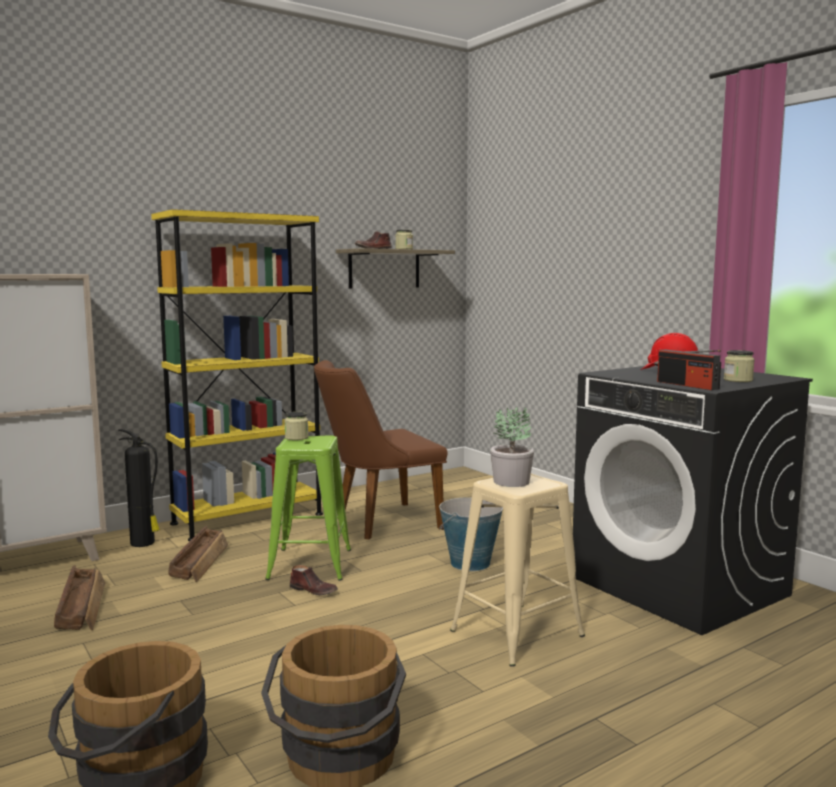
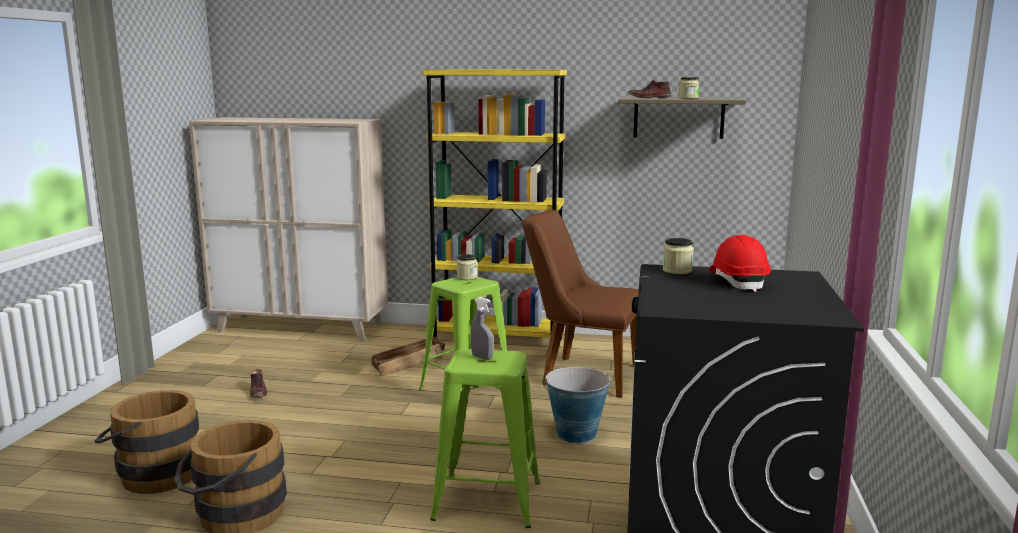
camera: 45 degrees right, 5 degrees up
(82, 606) = (304, 369): crate -> none
(144, 543) = (405, 338): fire extinguisher -> none
(314, 590) = (430, 409): brown shoe -> brown shoe (258, 392)
(512, 482) = (482, 357): potted plant -> grey spray bottle
(516, 633) = (486, 500): beige stool -> green stool
(687, 385) = (659, 300): radio -> none
(738, 380) = (750, 308): jar -> jar (677, 270)

